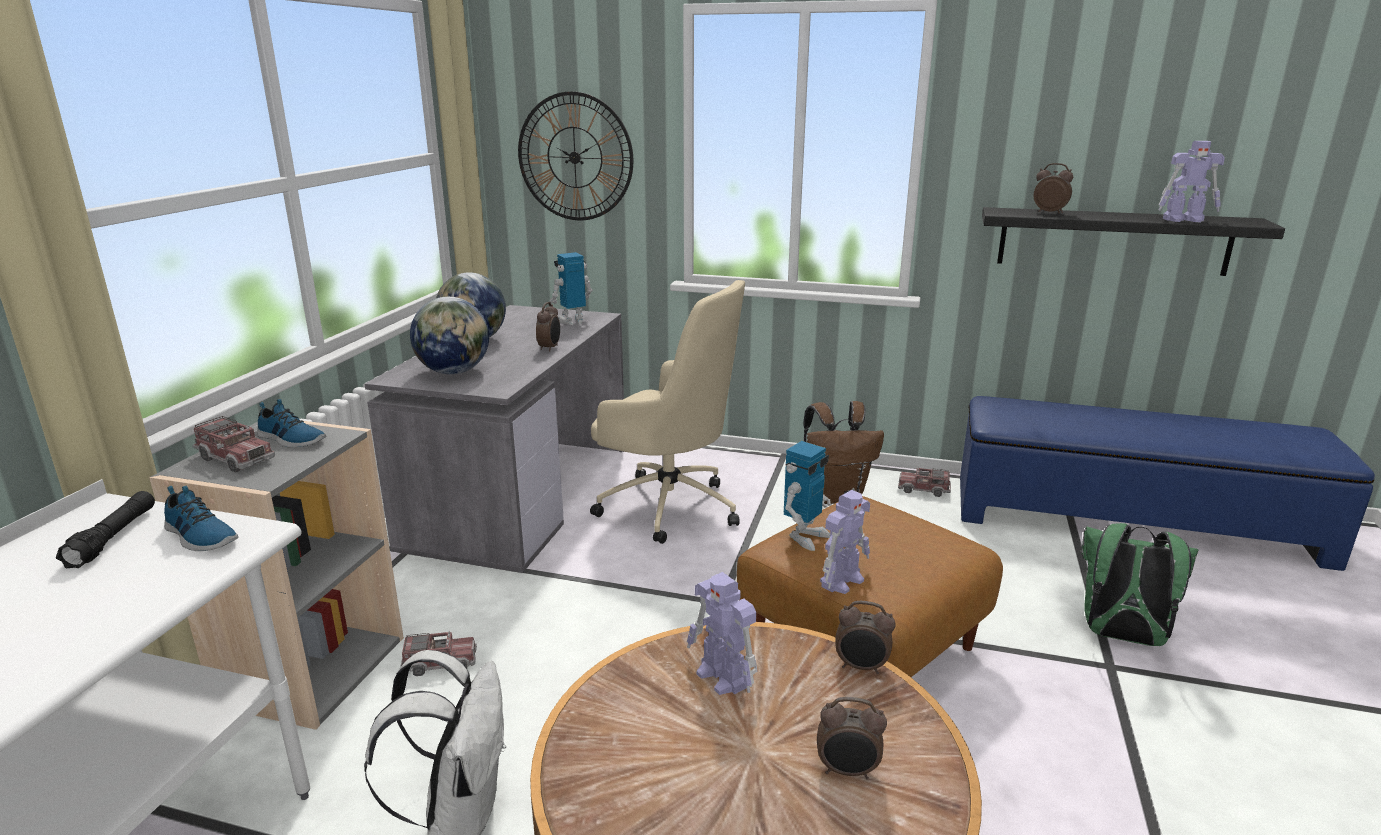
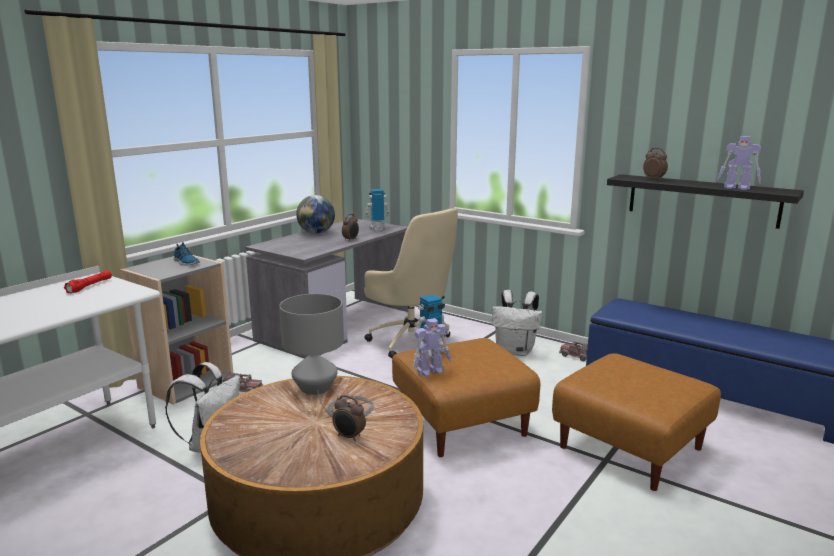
camera: 20 degrees right, 5 degrees down
(113, 538) = (90, 286): black flashlight -> red flashlight
(199, 536) = (119, 290): shoe -> none
(236, 458) = (158, 266): toy truck -> none
(454, 372) = (291, 246): globe -> none
(575, 157) = (395, 135): wall clock -> none
(723, 678) = (328, 396): toy robot -> grey table lamp
(835, 496) = (515, 351): brown backpack -> white backpack
(861, 667) = (399, 404): alarm clock -> none
(1120, 636) = (629, 448): green backpack -> brown ottoman

